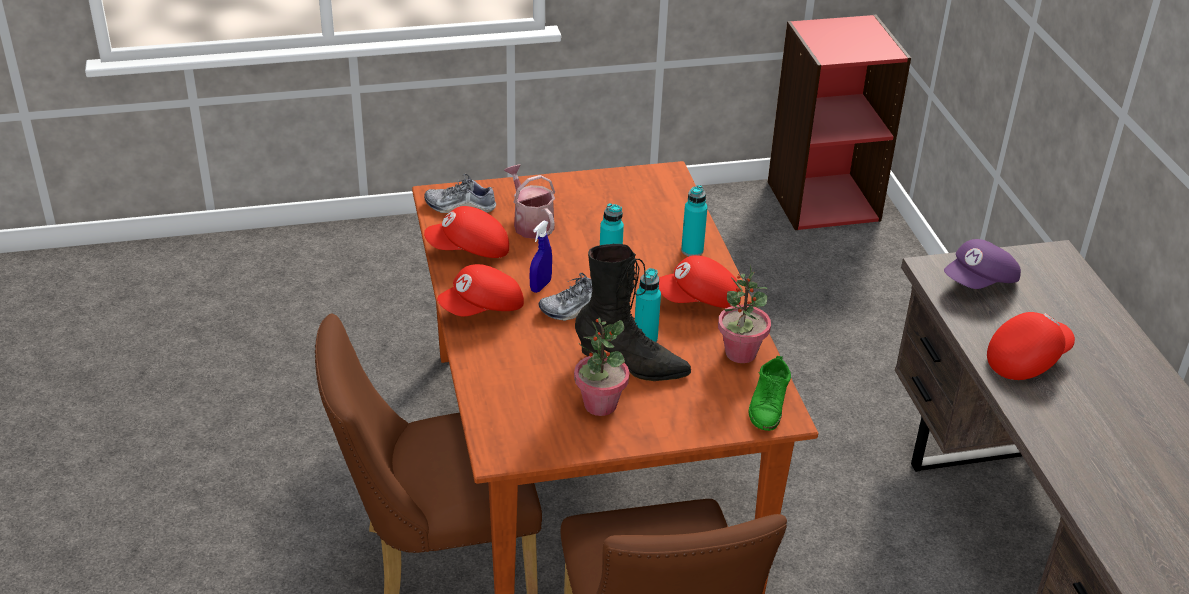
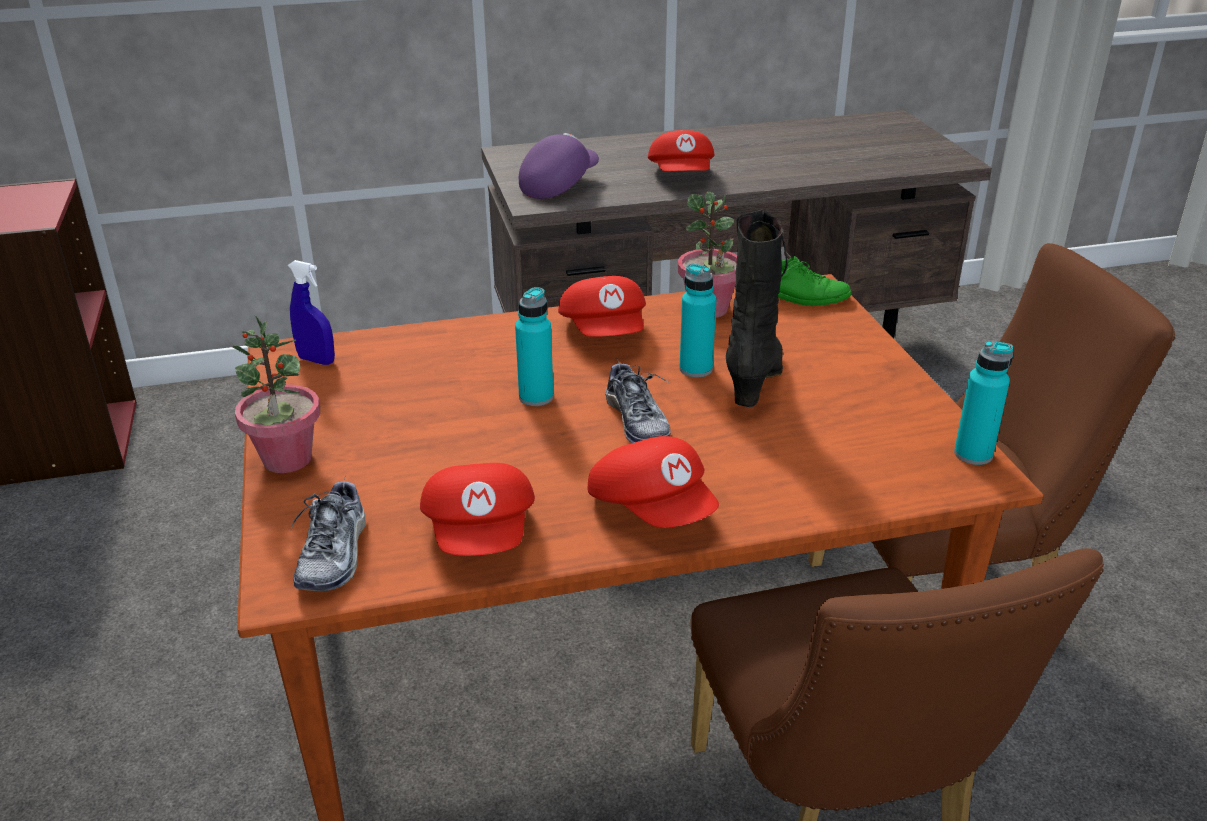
camera: 90 degrees left, 5 degrees down
(531, 223) = (404, 472): watering can -> none
(540, 286) = (583, 455): blue spray bottle -> blue spray bottle (316, 360)
(599, 405) = (845, 400): potted plant -> potted plant (287, 459)
(692, 250) = (489, 336): turquoise bottle -> turquoise bottle (973, 454)
(980, 282) = (558, 185): purple cap -> purple cap turned 105 degrees counterclockwise
(1026, 359) = (682, 176): red cap -> red cap turned 150 degrees counterclockwise

